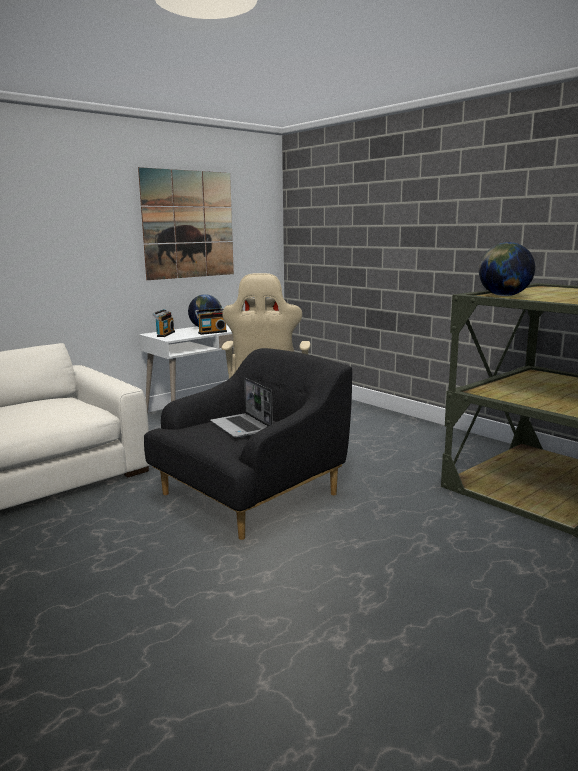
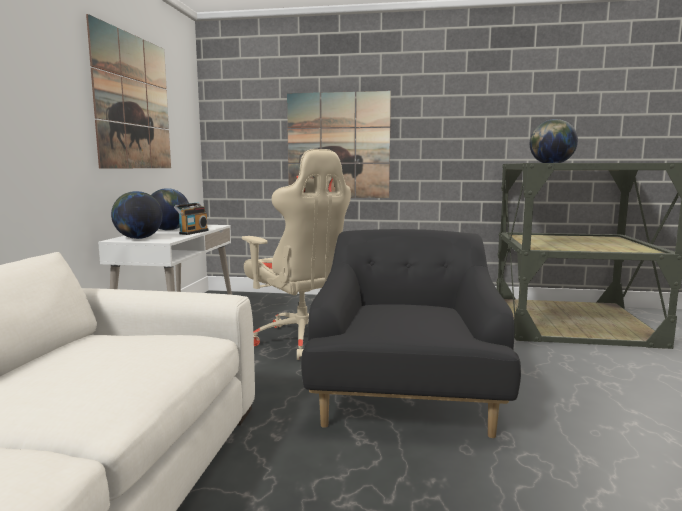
camera: 40 degrees left, 5 degrees down
(164, 334) = (138, 238): radio -> globe
(242, 427) = (414, 313): laptop -> none
(380, 253) = (338, 145): none -> picture

